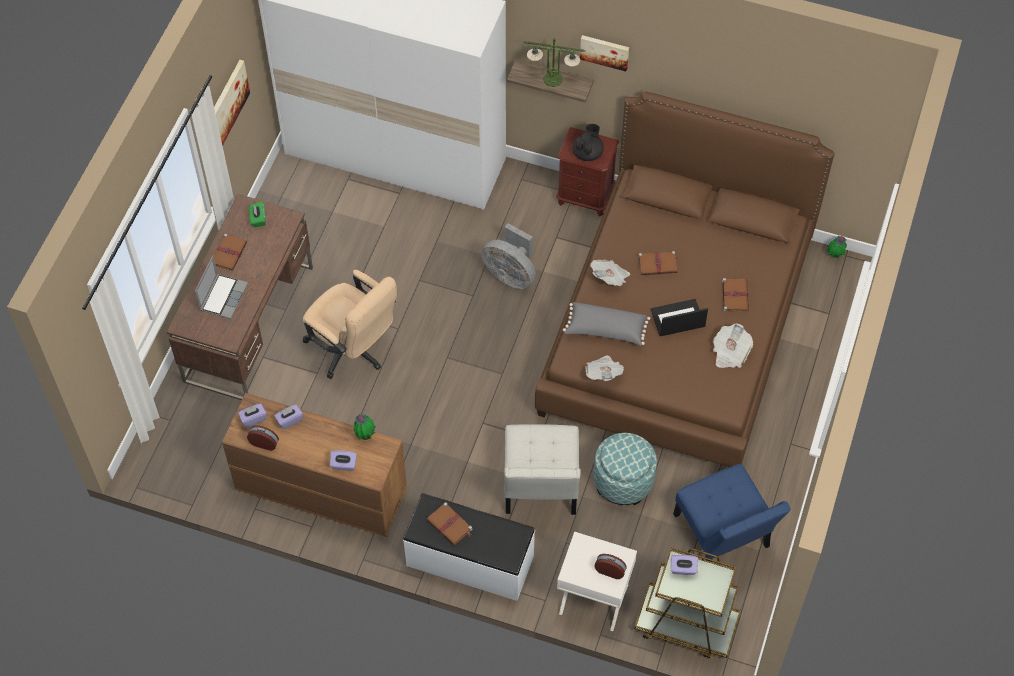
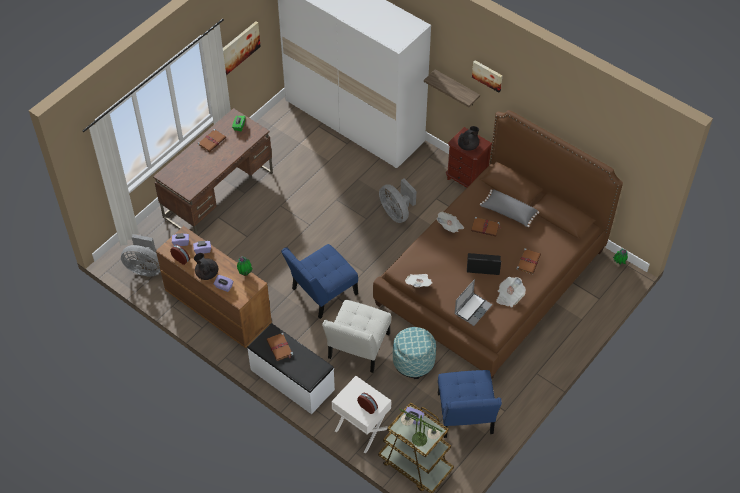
camera: 20 degrees right, 5 degrees down
(191, 466) = (145, 268): none -> grey fan
(223, 296) = (196, 165): laptop -> laptop (472, 309)
(310, 453) = (207, 273): none -> black teapot
(353, 350) = (276, 229): beige office chair -> none
(457, 423) = (321, 293): none -> blue chair
(552, 79) = (453, 87): table lamp -> table lamp (419, 439)
(605, 330) = (432, 258): grey pillow -> grey pillow (508, 213)

